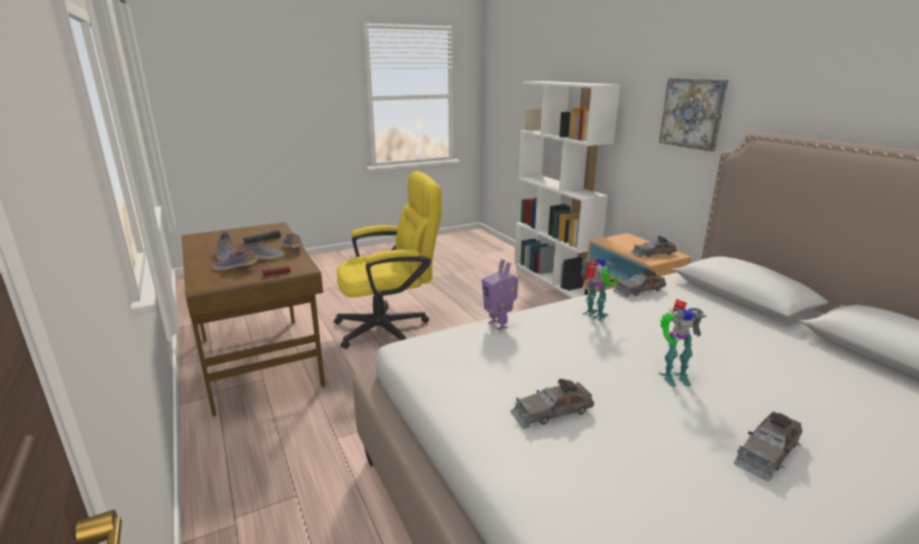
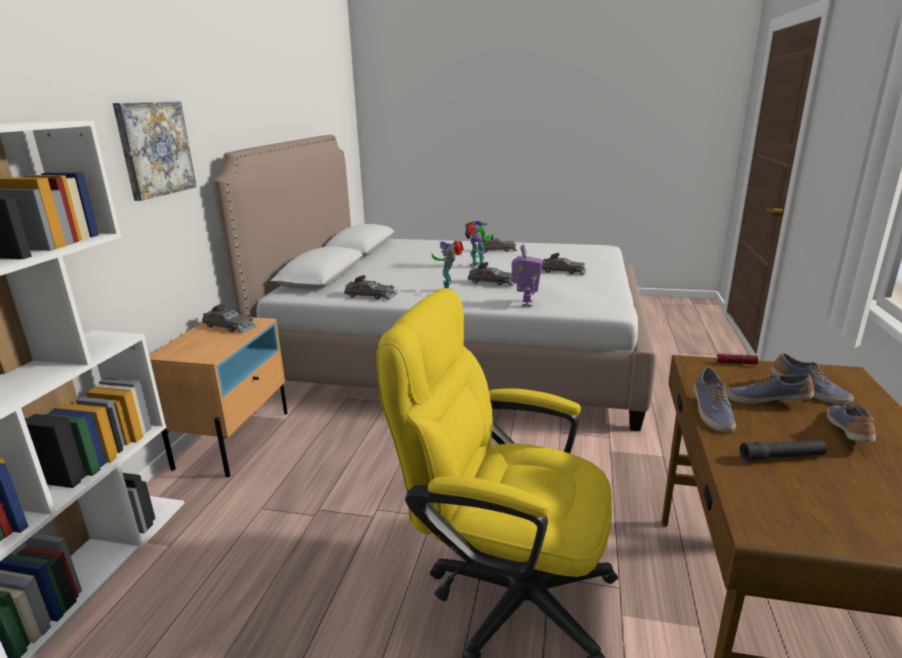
camera: 140 degrees left, 0 degrees up
(582, 342) = (492, 282): none -> grey toy car

